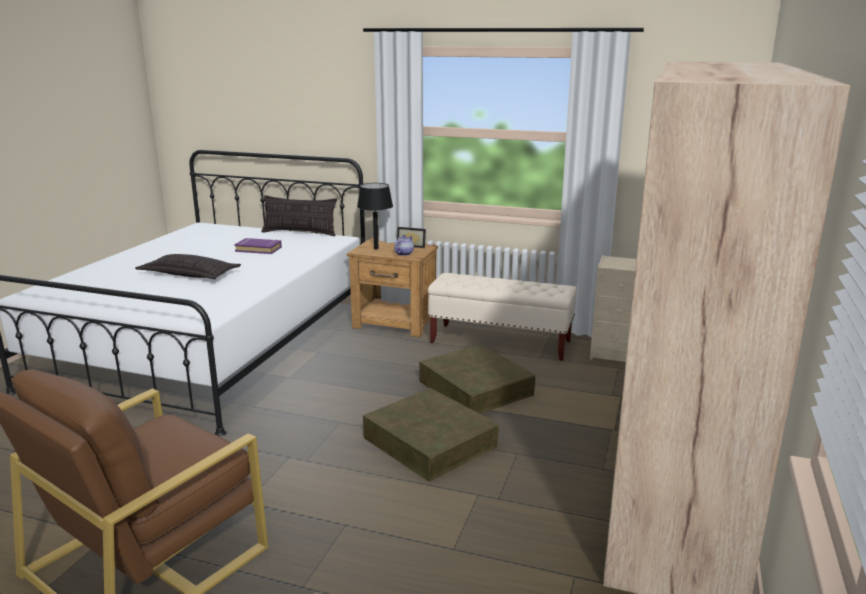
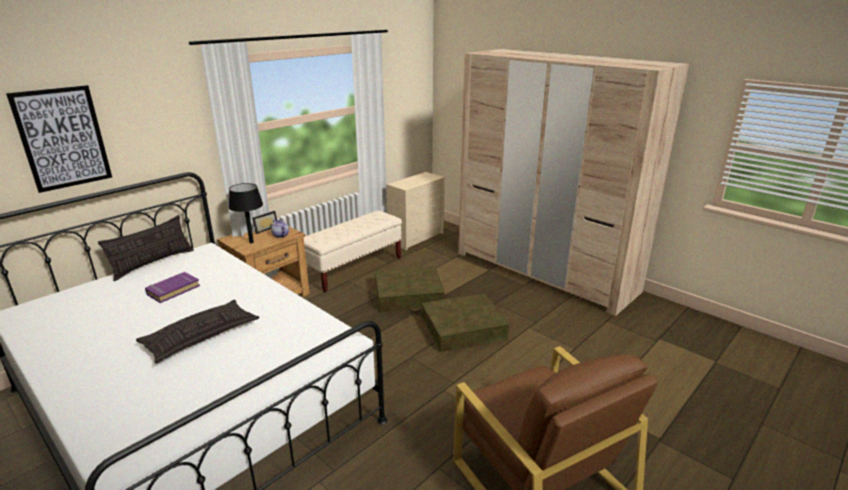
camera: 65 degrees left, 5 degrees up
(265, 103) = (62, 138): none -> picture

